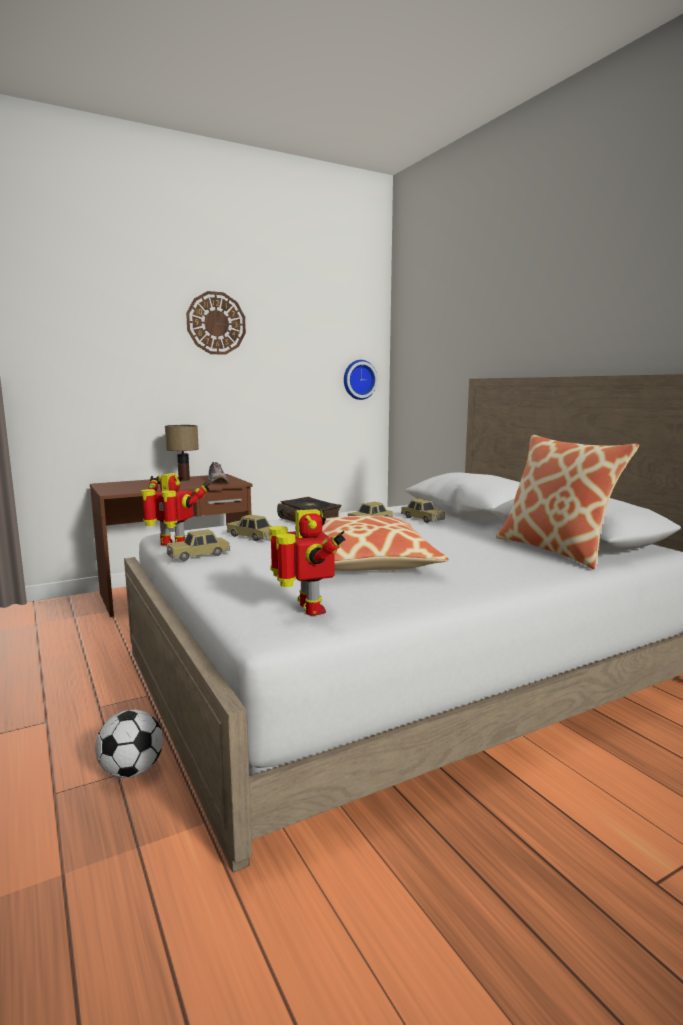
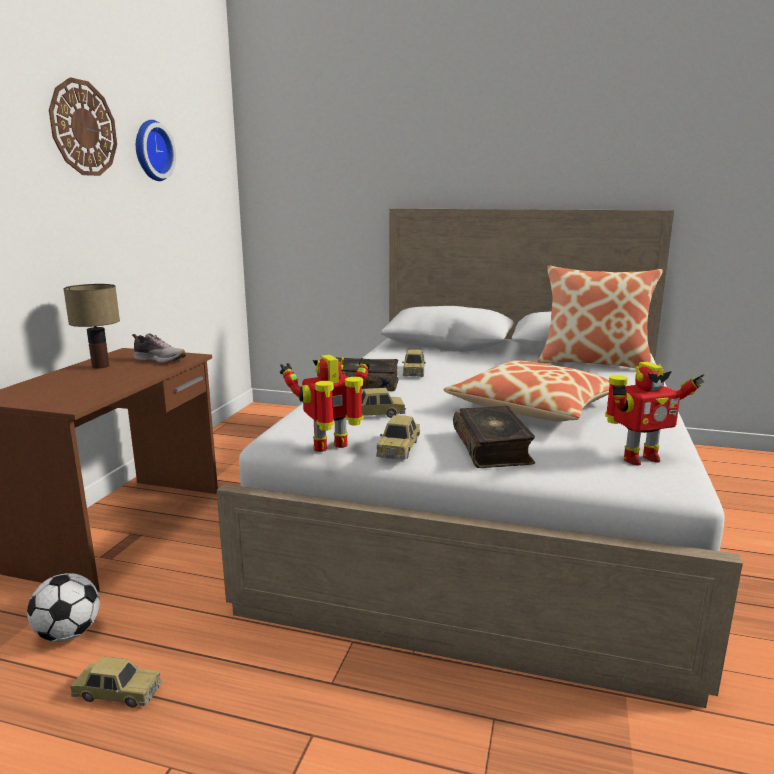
camera: 45 degrees left, 5 degrees up
(132, 771) = (497, 707): football -> football (69, 634)
(245, 571) = (493, 448): none -> book
(308, 609) = (638, 458): toy robot -> toy robot turned 135 degrees clockwise
(358, 379) = (218, 207): wall clock -> wall clock (151, 151)
(422, 519) = (439, 359): toy car -> toy car (117, 692)

